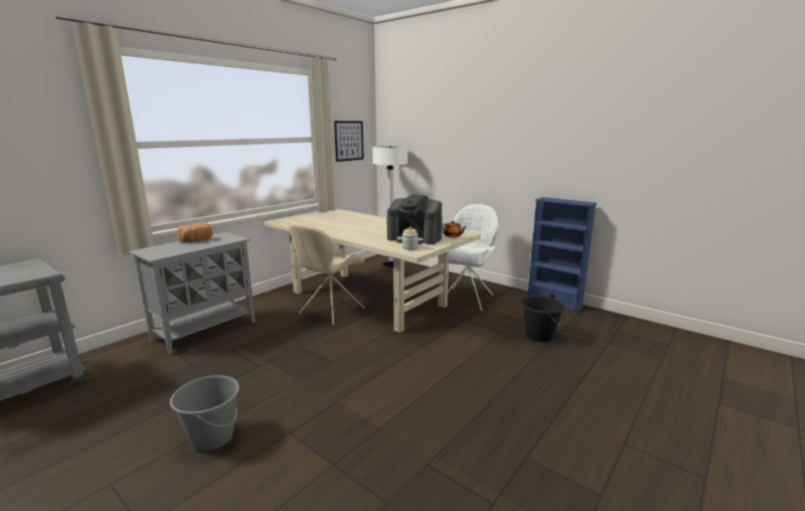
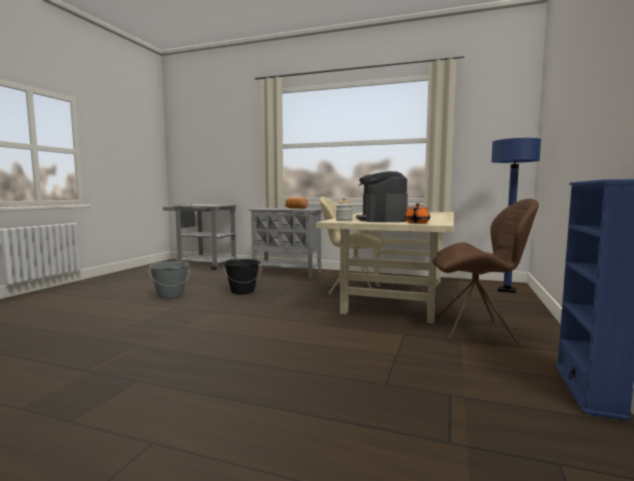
camera: 70 degrees right, 10 degrees down
(349, 141) = (485, 140): picture -> none
(391, 264) = (507, 290): white floor lamp -> blue floor lamp
(467, 298) = (476, 330): white chair -> brown chair
(538, 335) = (419, 379): black bucket -> black bucket (242, 291)

